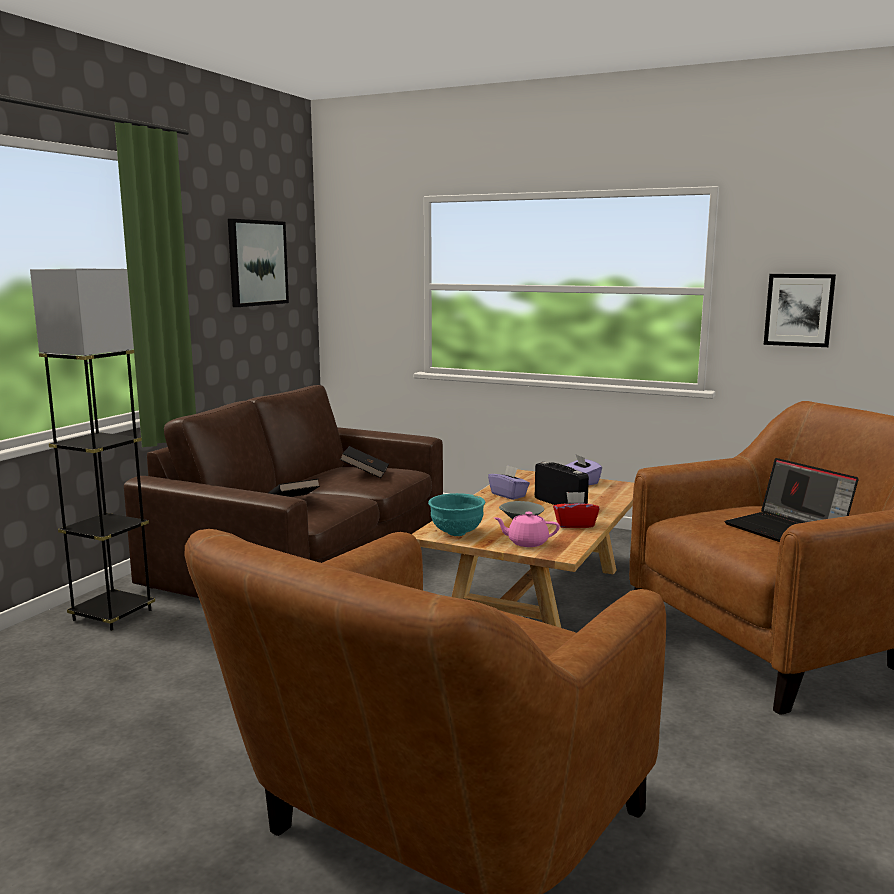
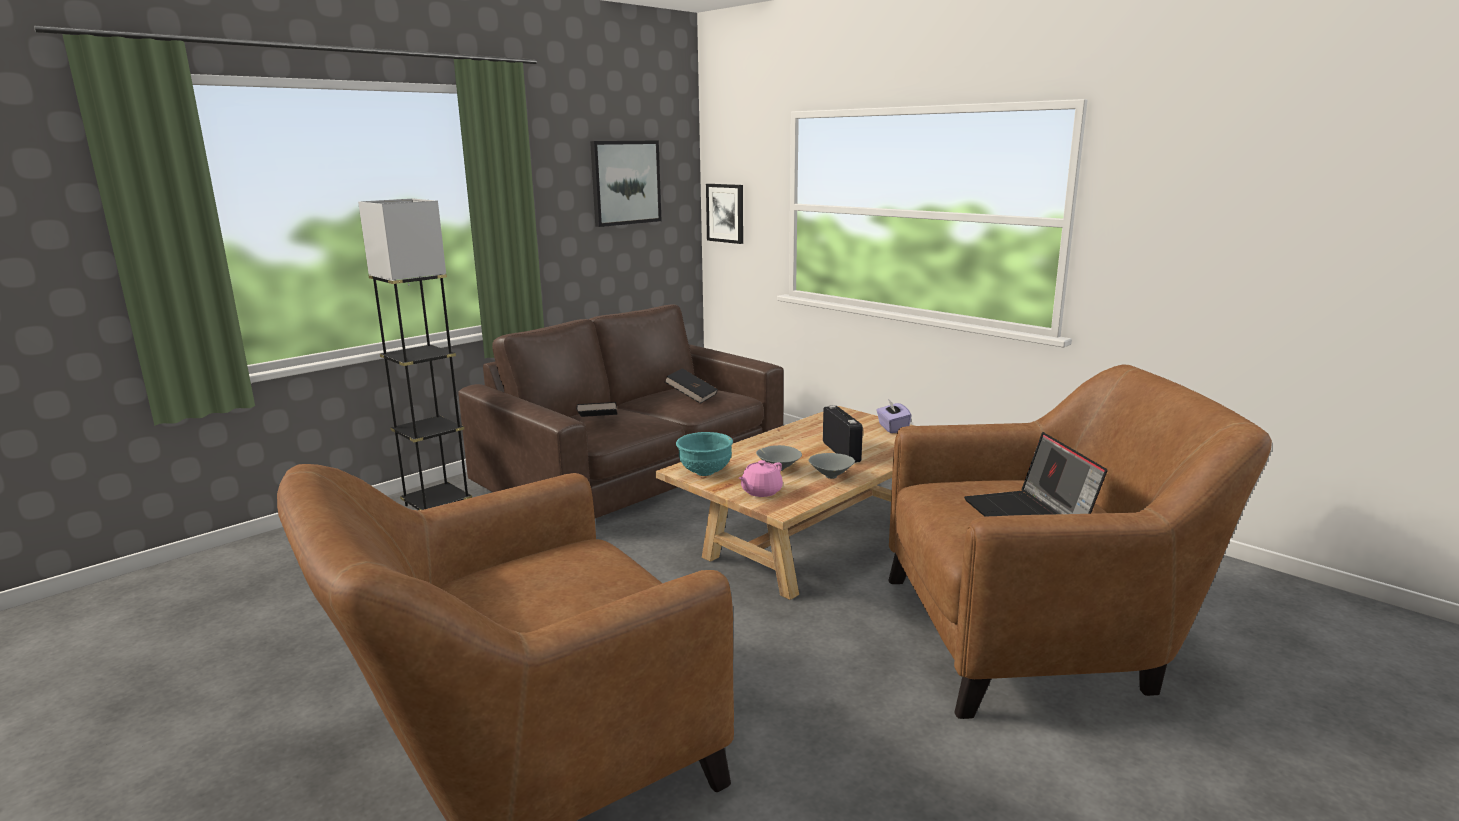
camera: 20 degrees right, 5 degrees up
(508, 495) = (800, 435): purple tissue box -> none
(527, 542) = (760, 491): pink teapot -> pink teapot turned 75 degrees counterclockwise
(575, 524) = (831, 477): red tissue box -> grey bowl
(799, 310) = (1170, 250): picture -> picture (725, 213)

